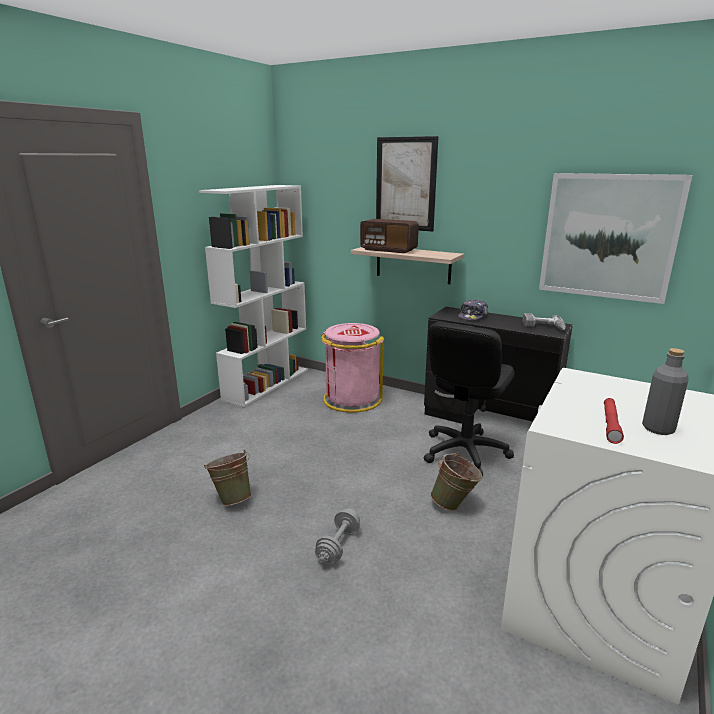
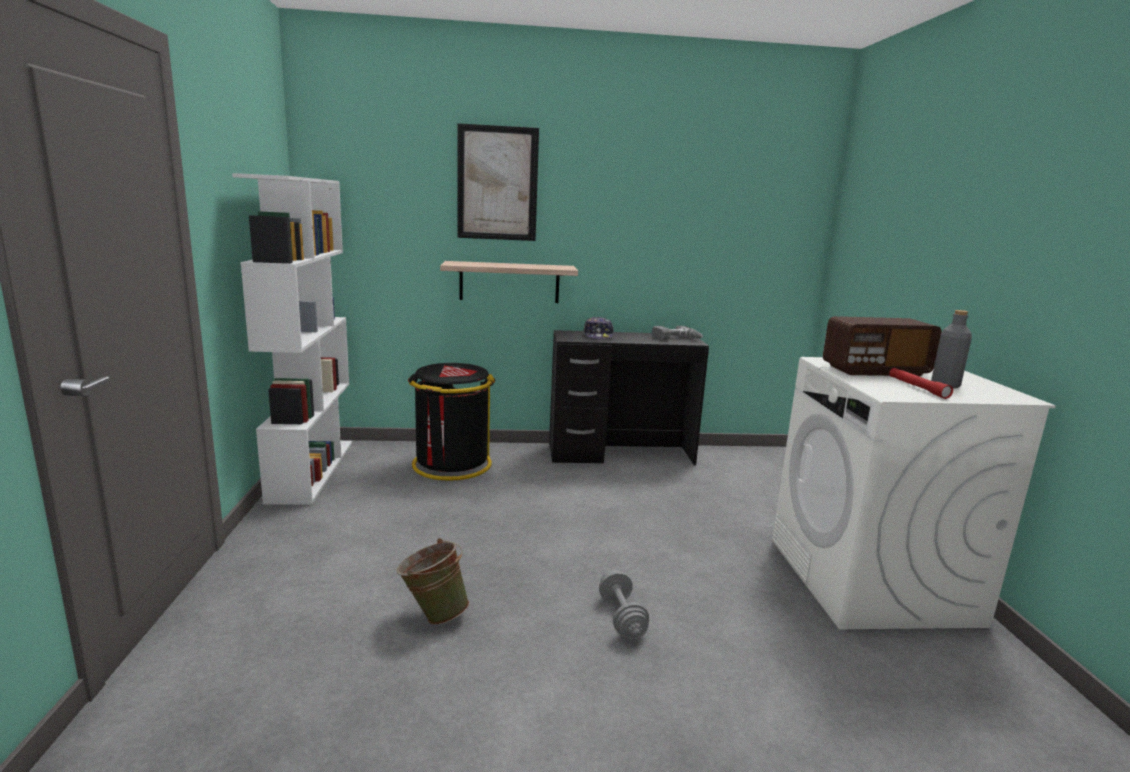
camera: 35 degrees left, 5 degrees down
(351, 399) = (451, 465): pink trash can -> black trash can
(388, 250) = (486, 264): radio -> radio (875, 371)
(455, 505) = (681, 539): green bucket -> none
(464, 452) = (633, 489): black office chair -> none
(608, 237) = (722, 242): picture -> none

